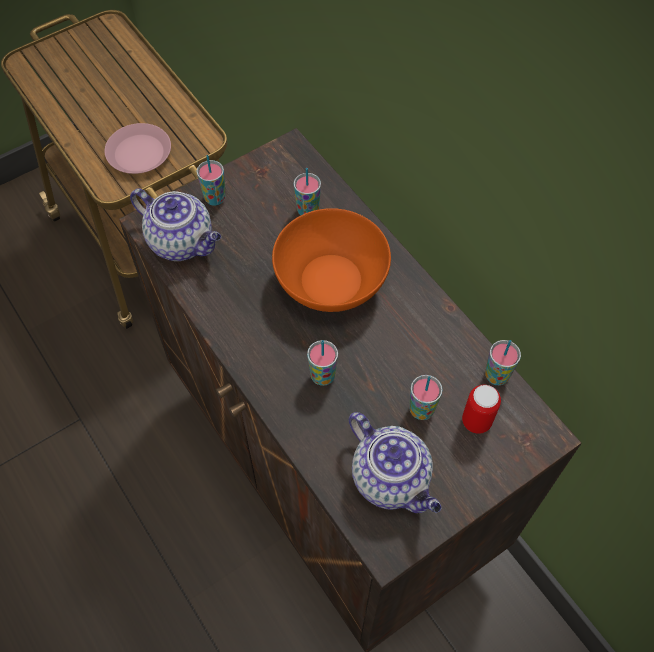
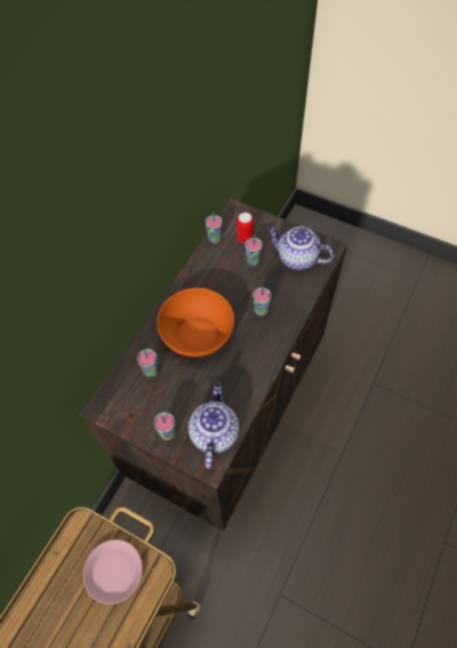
camera: 115 degrees left, 0 degrees up
(392, 479) = (296, 258): teapot -> teapot turned 90 degrees counterclockwise

